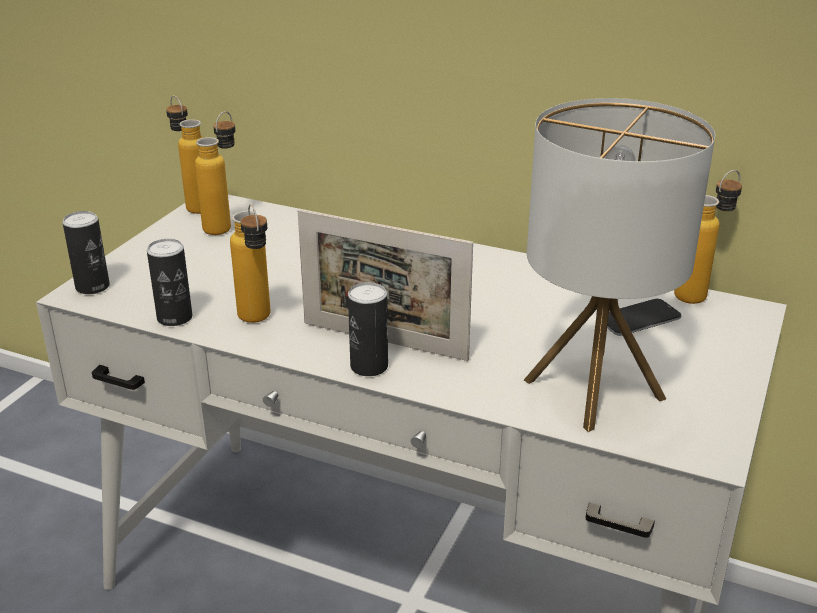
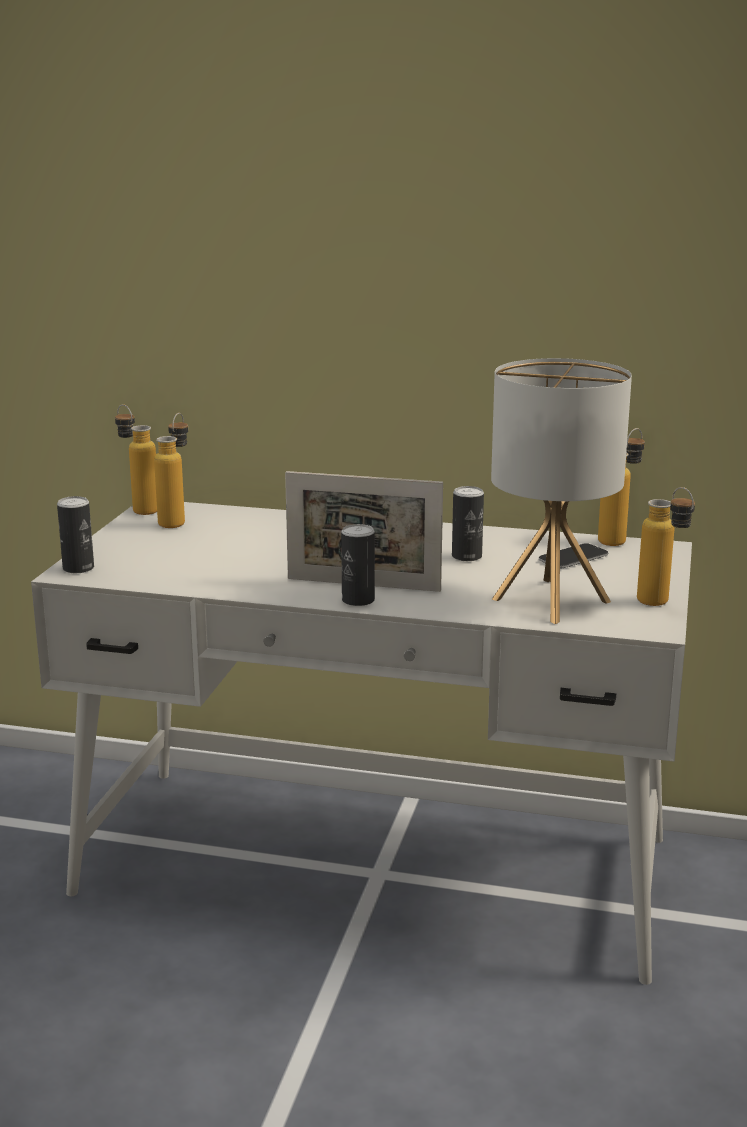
camera: 10 degrees left, 10 degrees down
(174, 318) = (168, 582): can -> can (466, 556)
(258, 322) = (246, 580): bottle -> bottle (662, 605)

